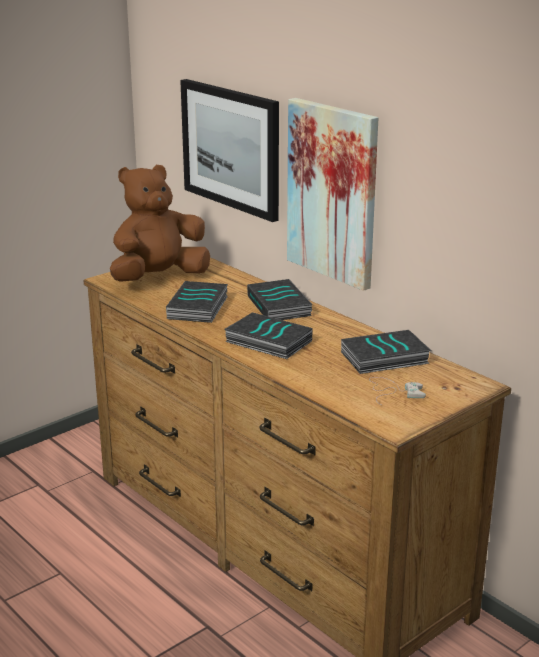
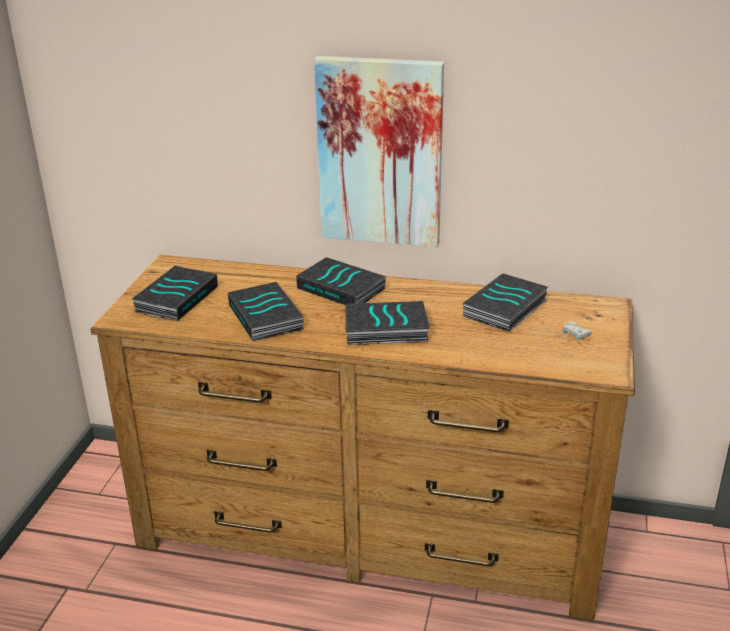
camera: 35 degrees left, 5 degrees up
(158, 278) = (176, 298): brown plush toy -> book
(231, 148) = (214, 127): picture -> none

